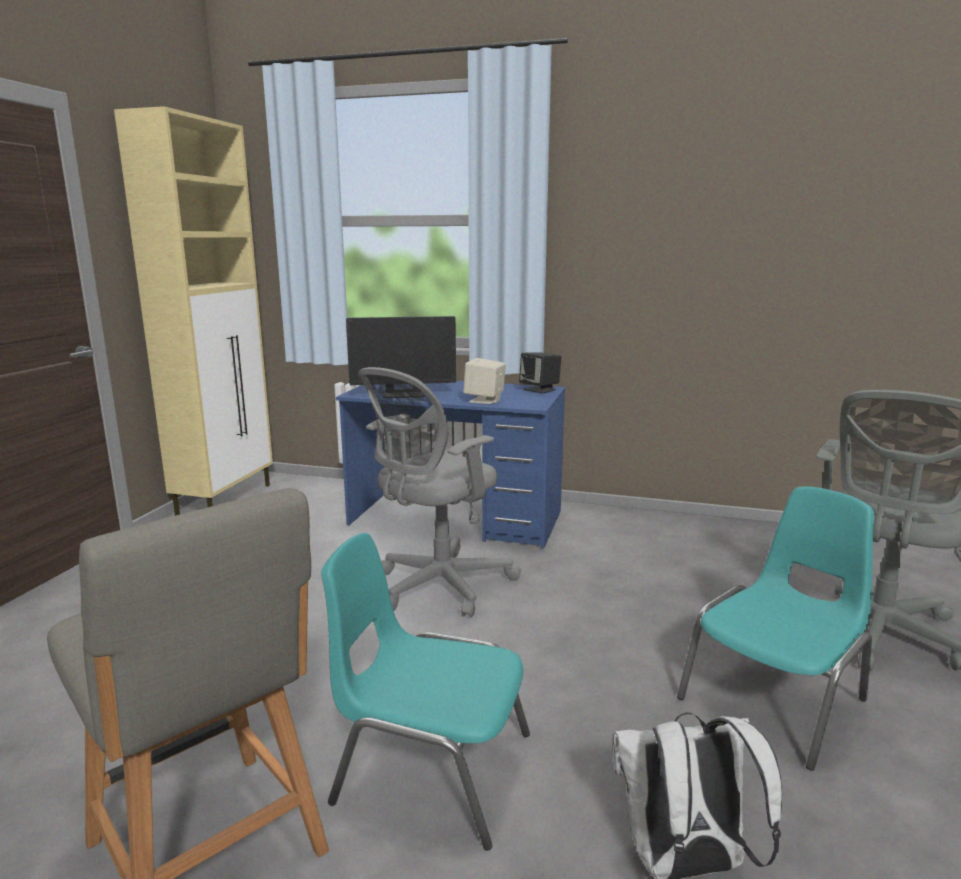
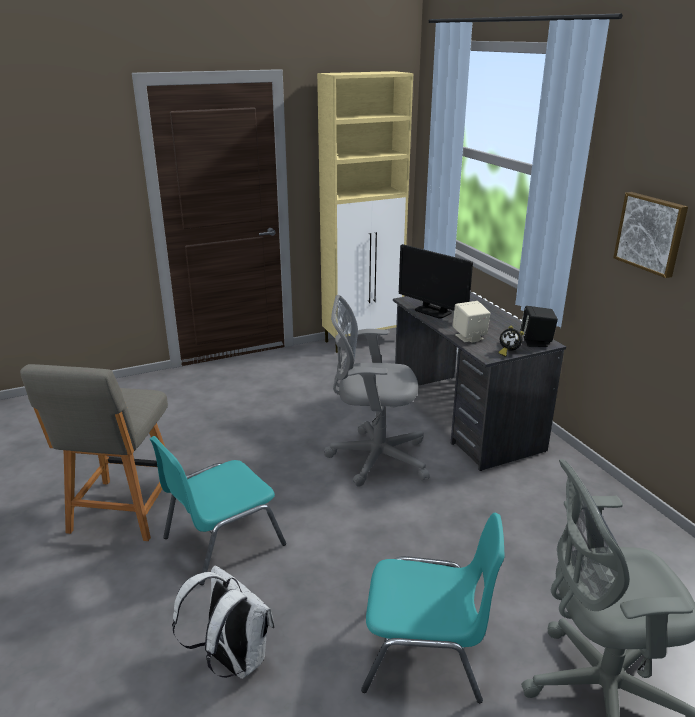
camera: 50 degrees right, 10 degrees up
(431, 768) = (221, 541): turquoise chair -> turquoise chair turned 105 degrees counterclockwise
(456, 519) = (464, 419): blue desk -> grey desk
(540, 400) = (508, 352): none -> alarm clock
(628, 249) = (651, 233): none -> picture

